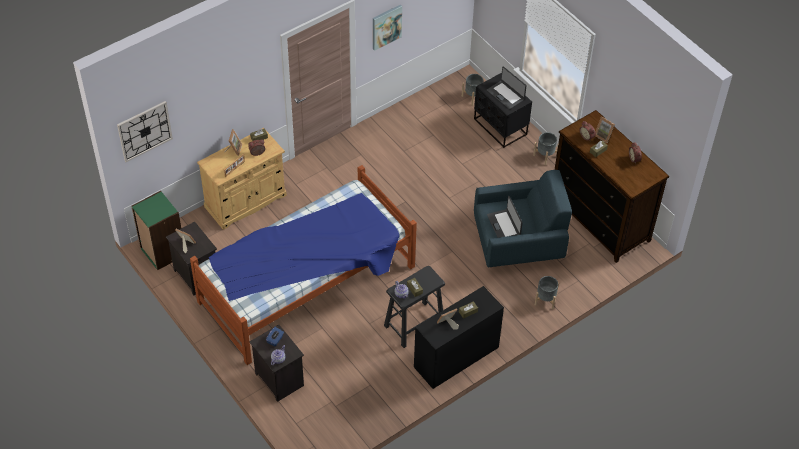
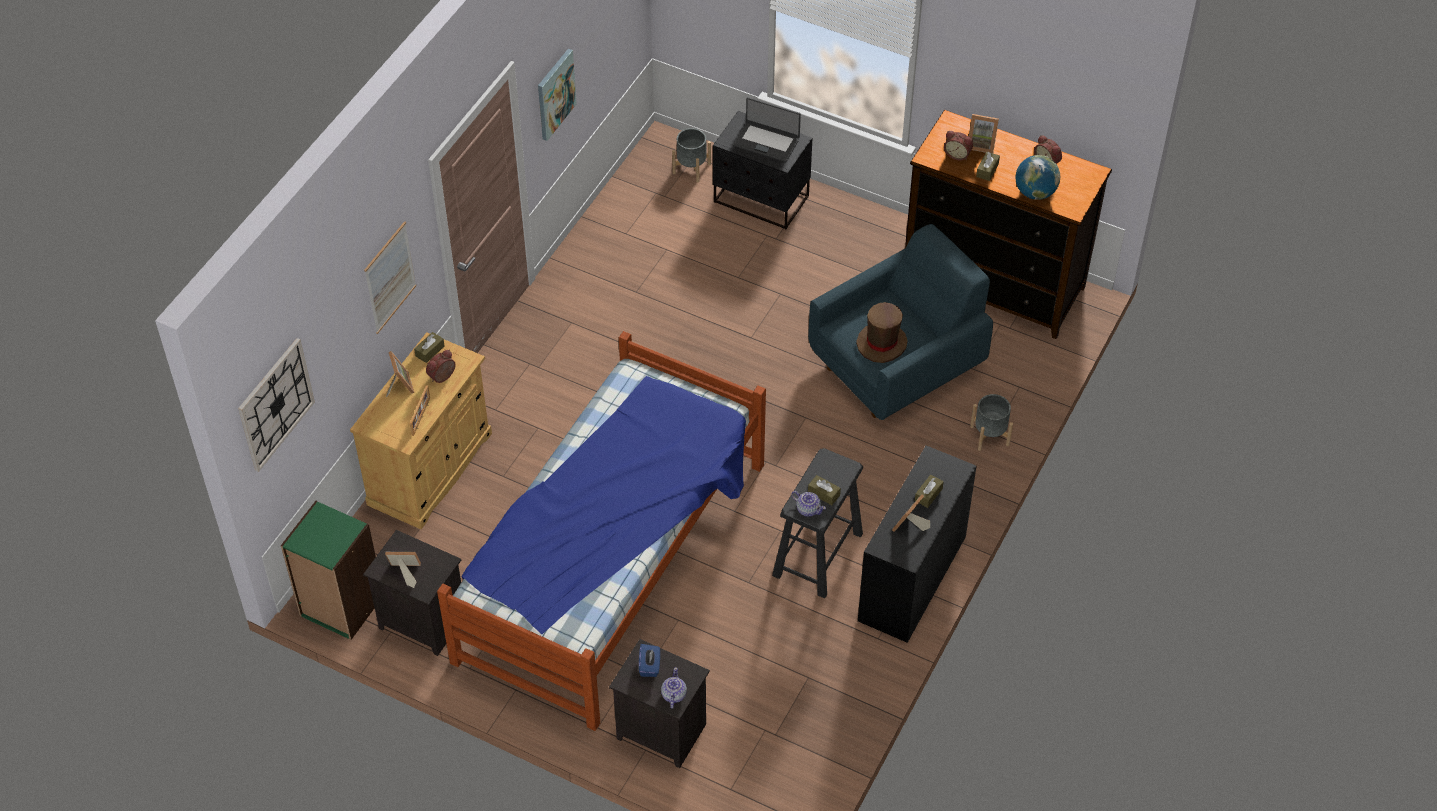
camera: 25 degrees left, 0 degrees up
(240, 90) = (390, 277): none -> picture
(504, 225) = (882, 343): laptop -> brown hat
(545, 155) = (855, 218): grey planter -> none
(616, 173) = (1035, 193): none -> globe

